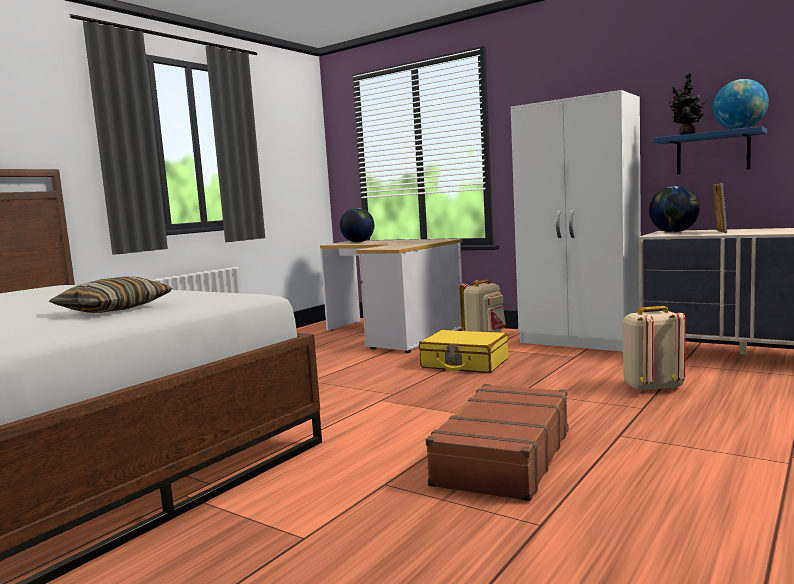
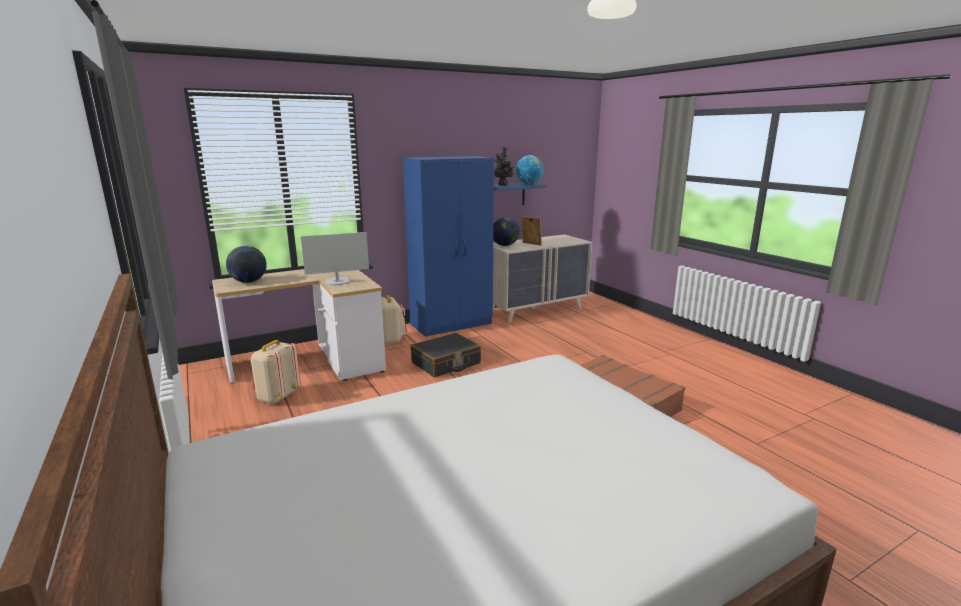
camera: 65 degrees left, 10 degrees up
(114, 309) = (556, 411): pillow -> none
(394, 245) = (338, 281): none -> monitor
(464, 363) = (446, 363): yellow suitcase -> black suitcase
(580, 341) = (452, 324): white wardrobe -> blue wardrobe
(652, 387) = (559, 340): beige backpack -> beige backpack (277, 397)

